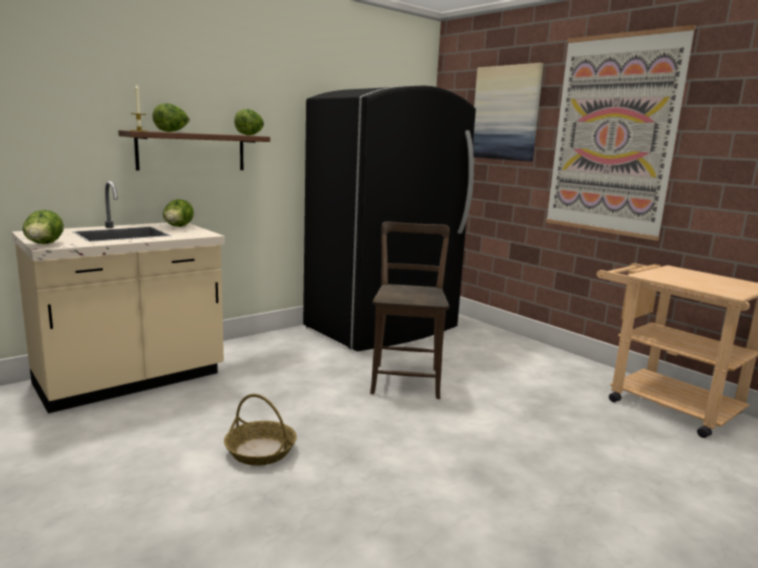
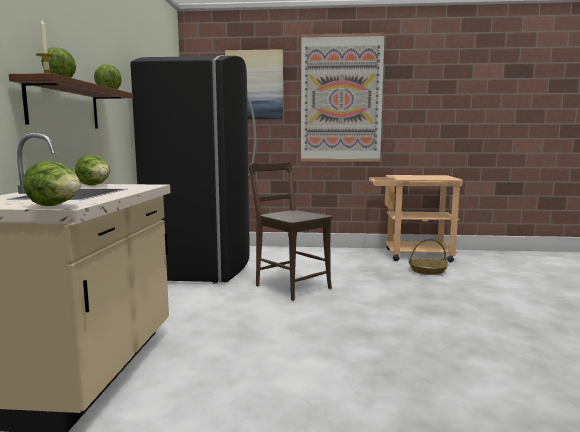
camera: 45 degrees left, 5 degrees down
(261, 451) = (316, 356): basket -> basket (427, 270)

